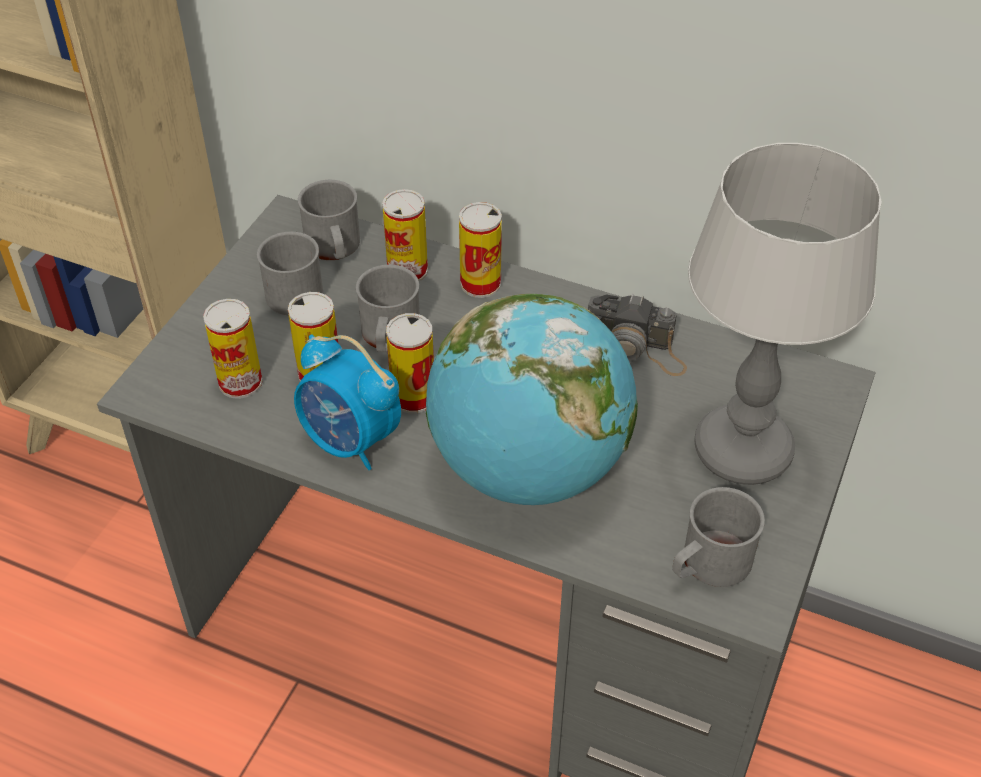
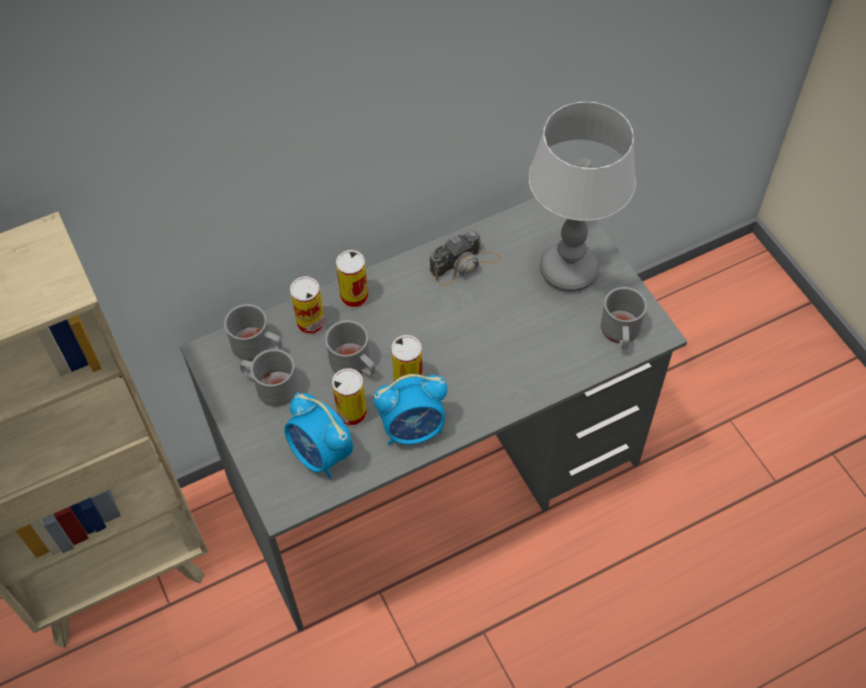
camera: 50 degrees left, 10 degrees up
(240, 382) = (321, 455): can -> alarm clock
(529, 468) = (501, 363): globe -> none

